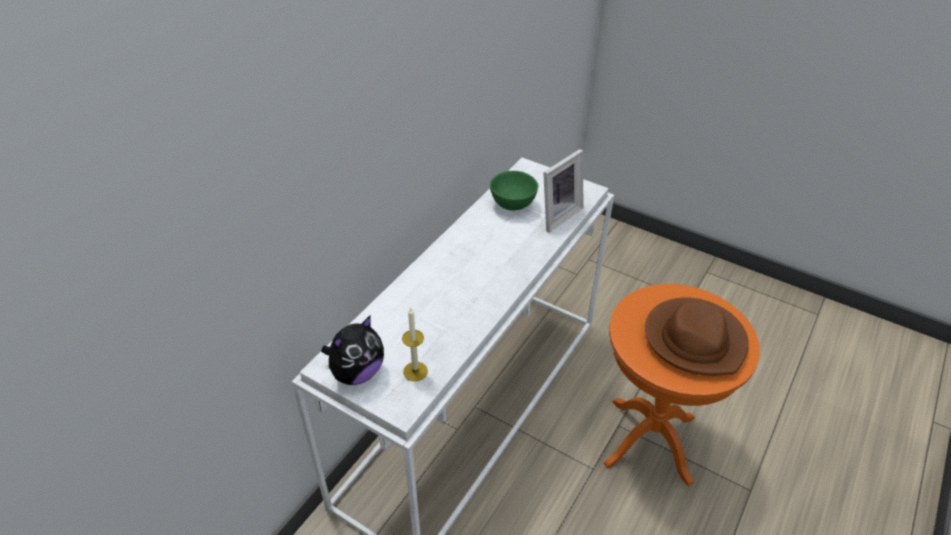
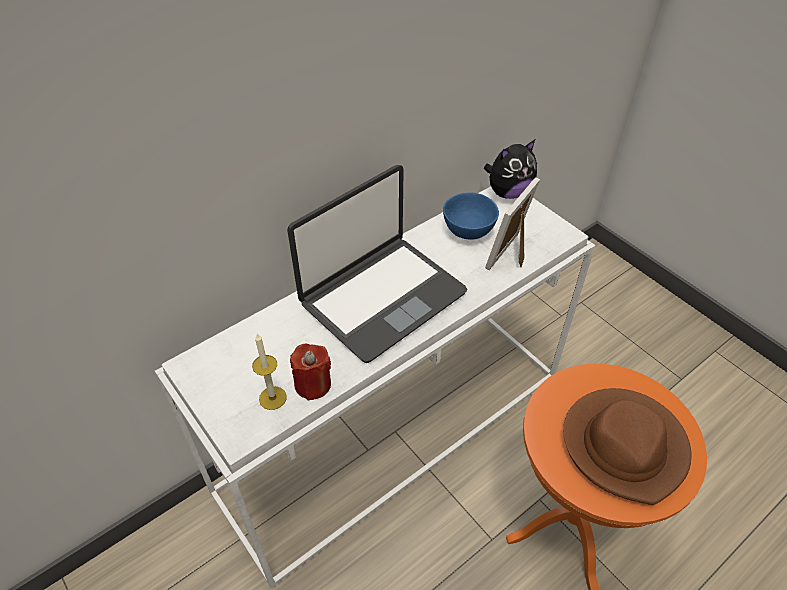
camera: 20 degrees right, 5 degrees up
(357, 373) = (214, 382): plush toy -> plush toy (508, 192)
(444, 352) = (313, 384): none -> red candle
(467, 271) = (382, 297): none -> laptop
(513, 205) = (469, 232): green bowl -> blue bowl
(557, 215) = (512, 255): picture frame -> picture frame turned 150 degrees clockwise

